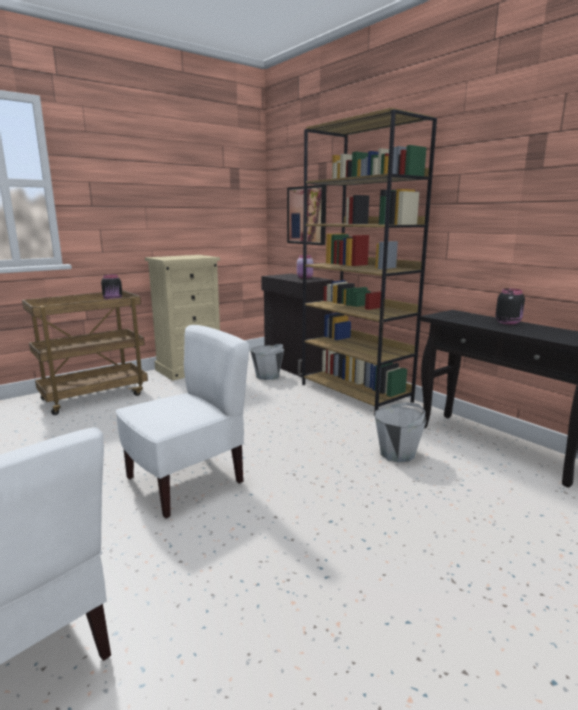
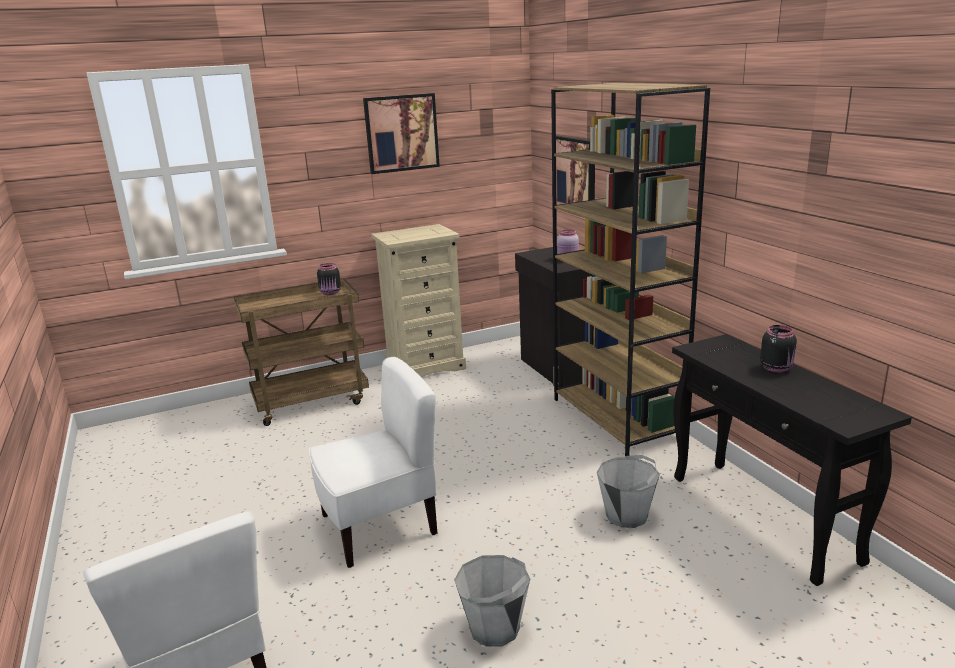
camera: 15 degrees right, 5 degrees up
(170, 177) = (401, 133): none -> picture
(267, 376) = (516, 383): grey bucket -> grey bucket (494, 628)

